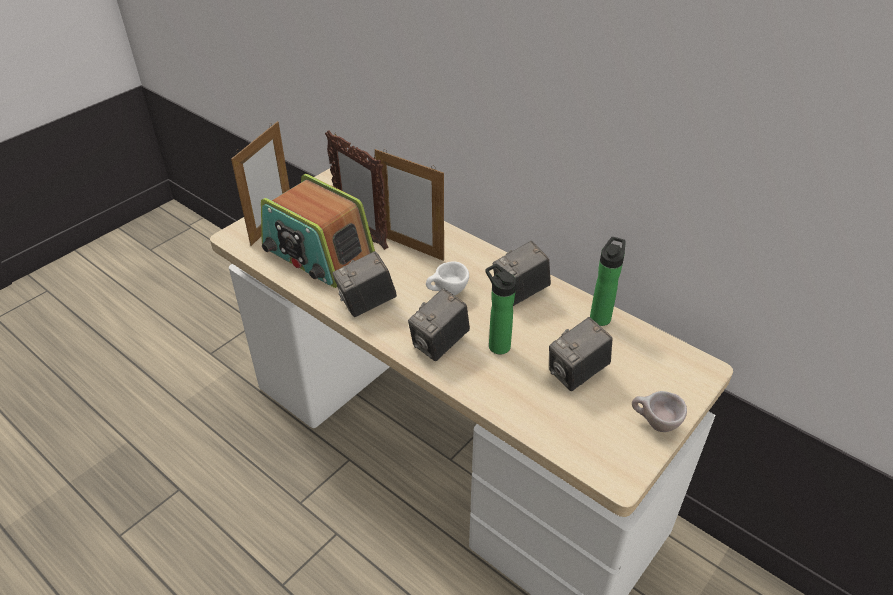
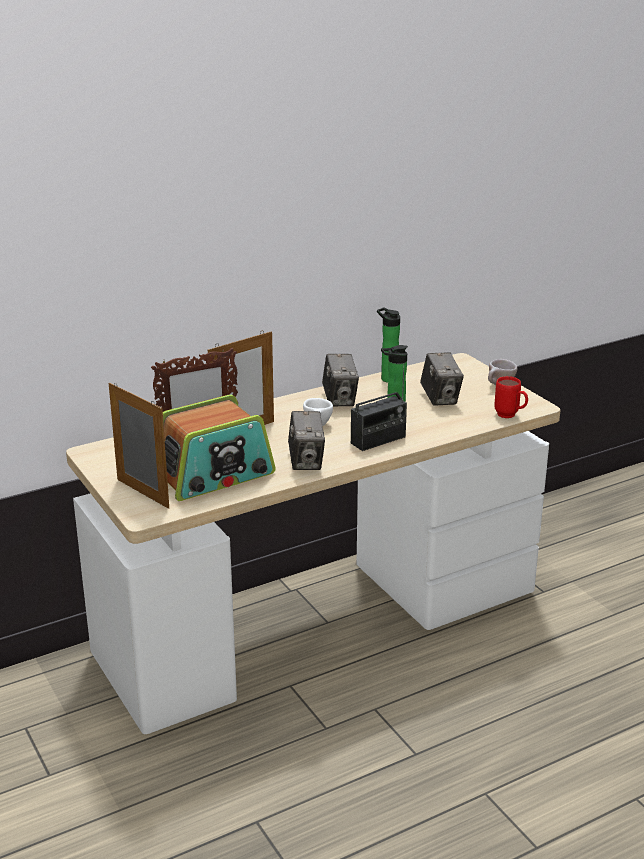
camera: 70 degrees left, 15 degrees down
(439, 344) = (378, 440): camera -> radio
(570, 453) = (510, 416): none -> red mug

